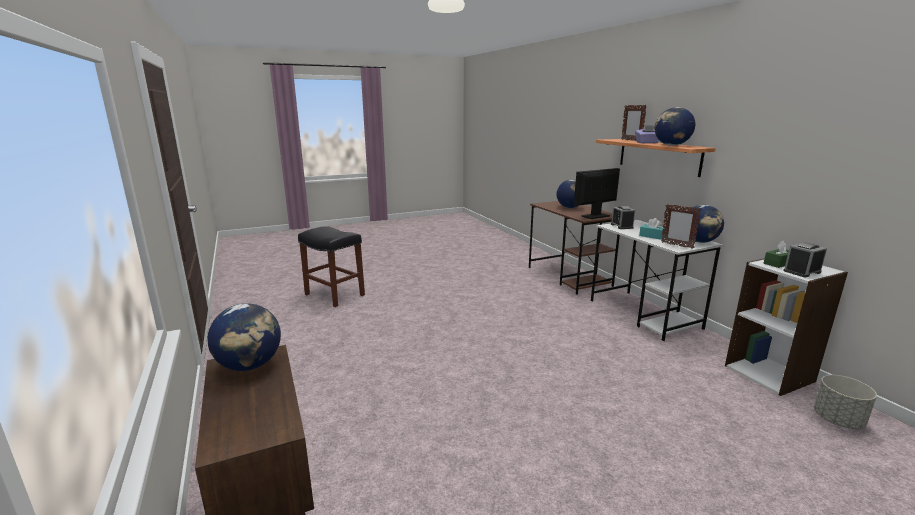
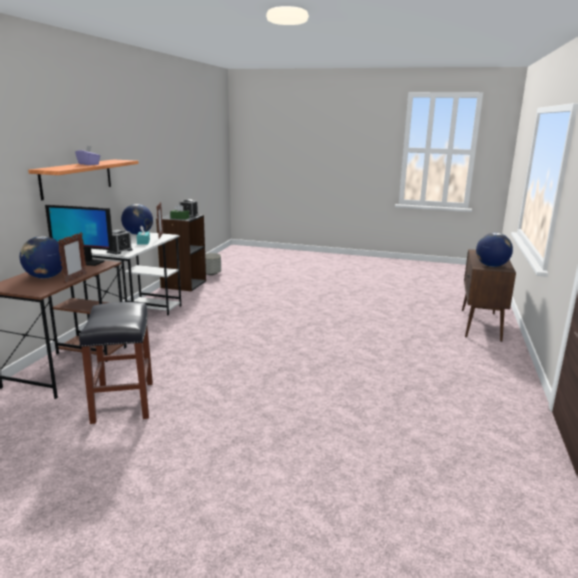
camera: 140 degrees left, 0 degrees up
(334, 295) = (373, 471): black stool -> black stool (124, 402)
(631, 140) = (60, 166): picture frame -> picture frame (75, 279)
(671, 145) = (109, 162): globe -> none
(769, 373) = (183, 284): white bookcase -> black bookcase

